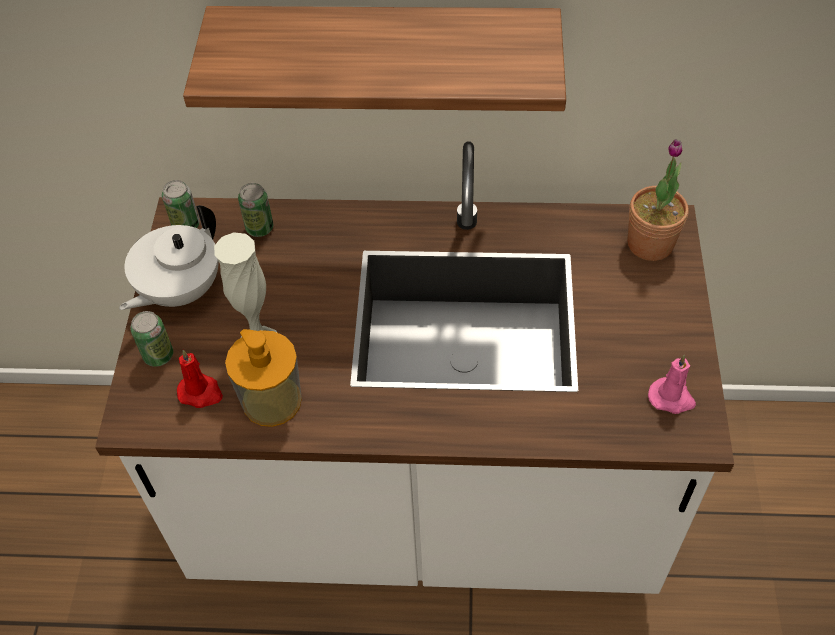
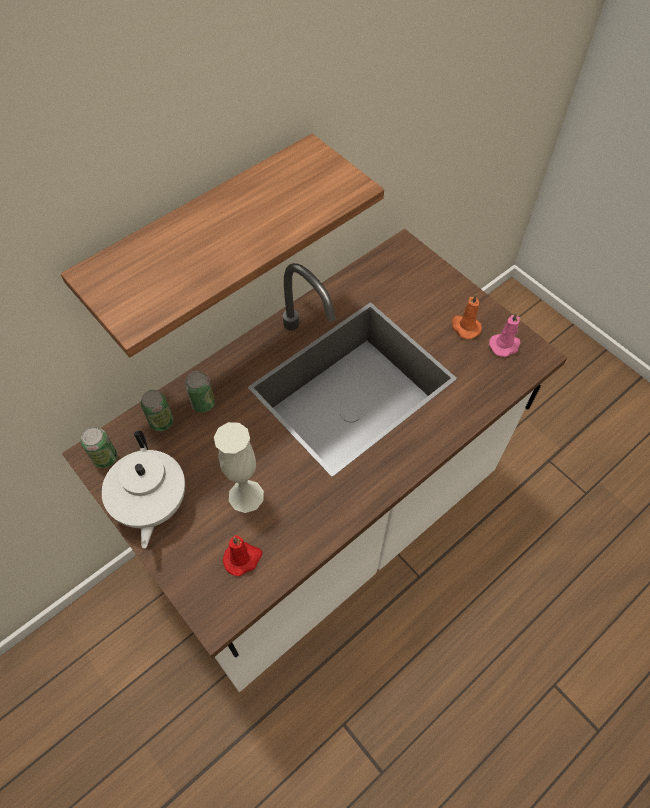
camera: 45 degrees left, 5 degrees up
(158, 355) = (186, 559): can -> can (203, 403)
(272, 400) = (294, 525): soap dispenser -> none
(646, 348) = (465, 327): none -> orange candle
(650, 244) = (405, 266): potted plant -> none

